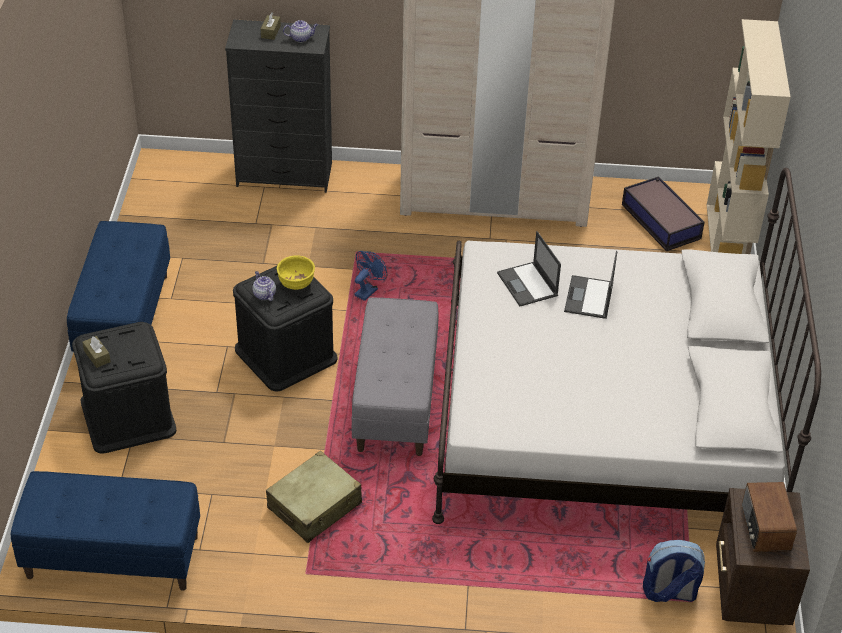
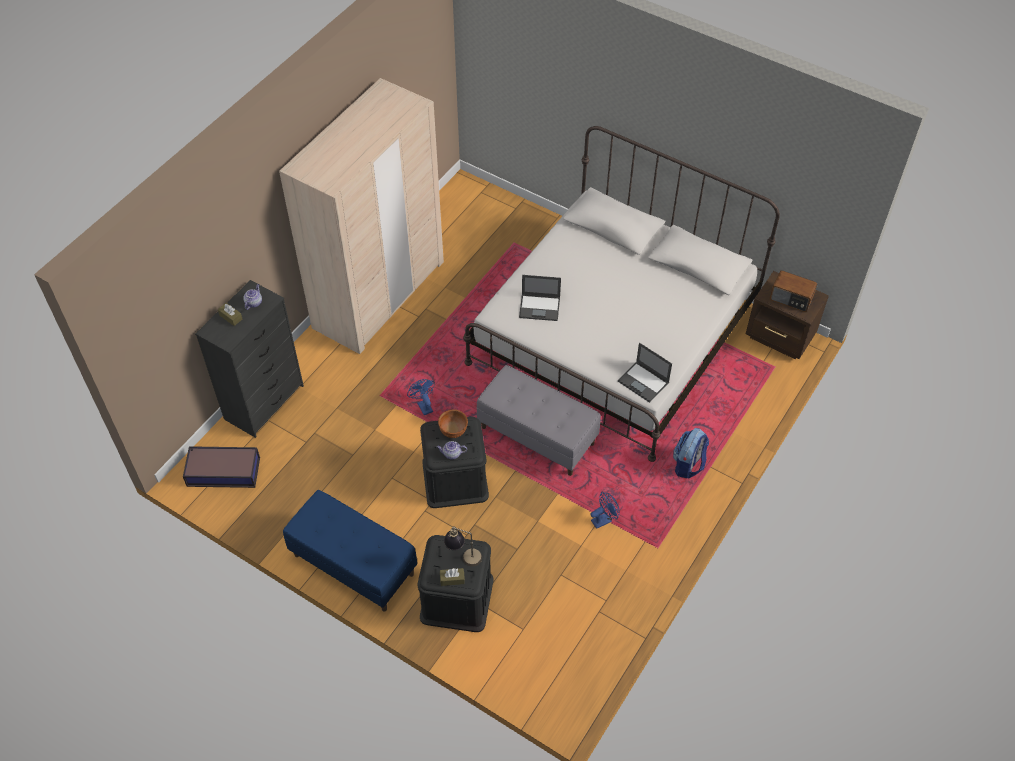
camera: 60 degrees left, 10 degrees up
(112, 557) = (585, 656): blue bench -> none
(131, 354) = (463, 556): none -> table lamp
(296, 284) = (453, 431): yellow bowl -> brown bowl
(315, 506) = (604, 519): beige suitcase -> blue fan
(589, 298) = (571, 283): laptop -> laptop (644, 382)
(660, 220) = (464, 223): storage box -> storage box (222, 471)
(669, 593) = (763, 374): backpack -> backpack (688, 465)
(727, 244) = (507, 203): beige bookcase -> none

